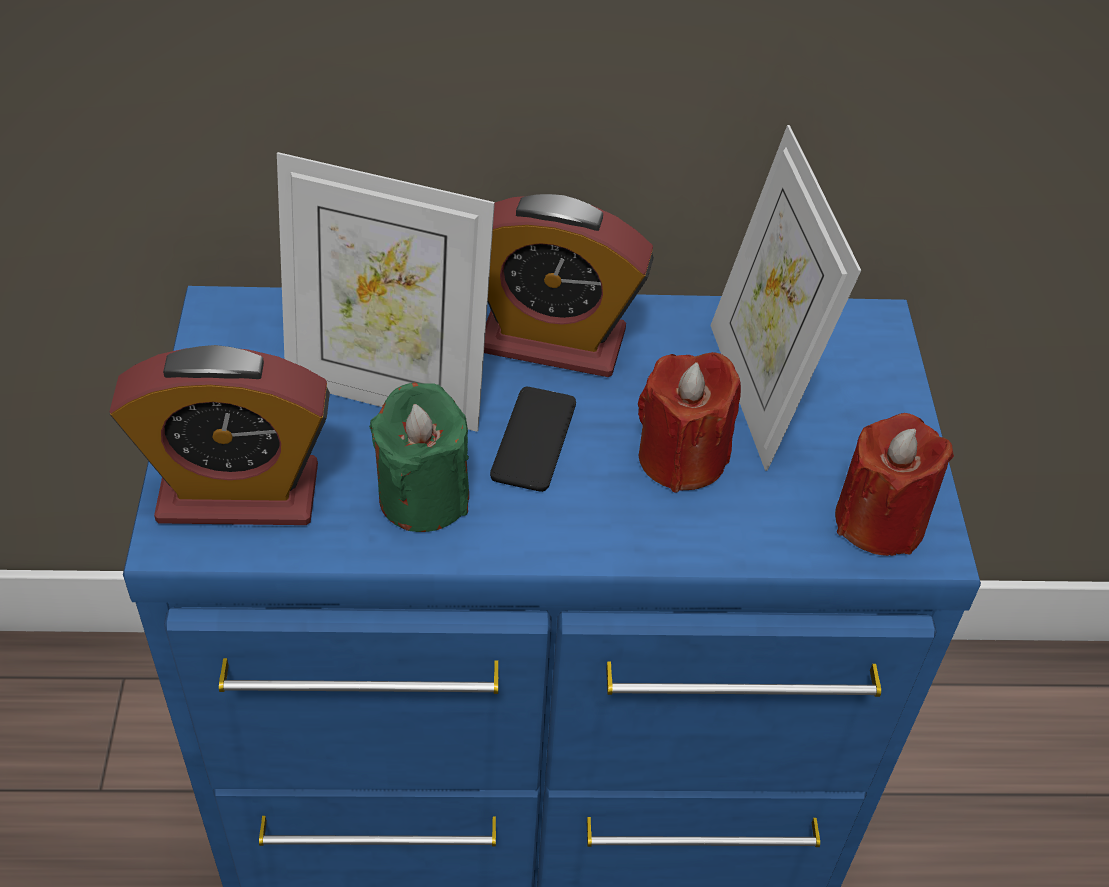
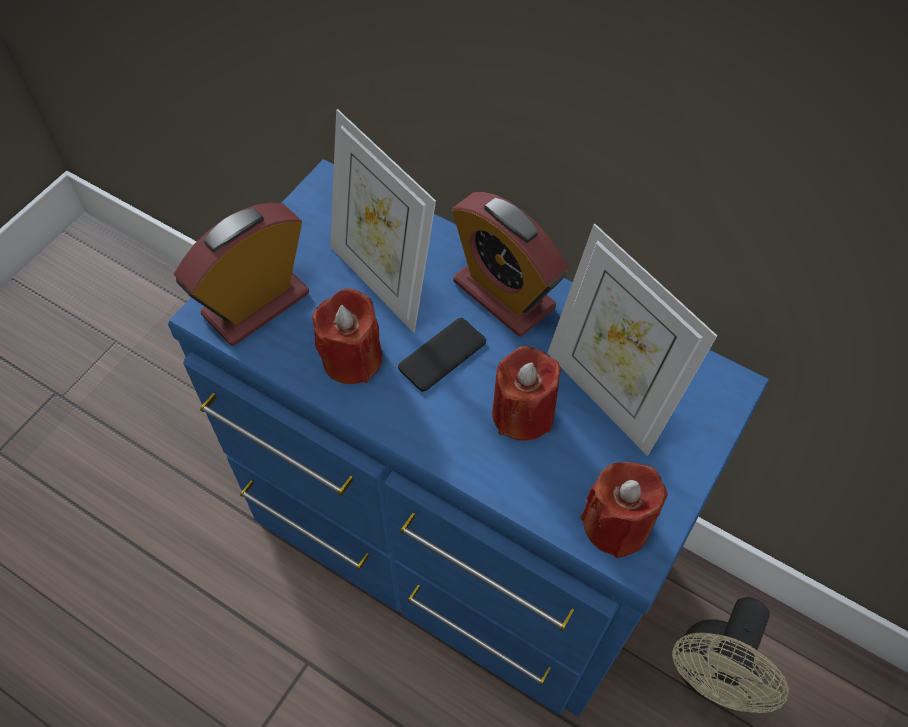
camera: 35 degrees right, 10 degrees up
(238, 493) = (256, 304): alarm clock -> alarm clock turned 105 degrees clockwise
(423, 497) = (352, 358): green candle -> red candle
(757, 392) = (607, 394): picture frame -> picture frame turned 60 degrees counterclockwise
(940, 766) = (711, 676): none -> beige fan

